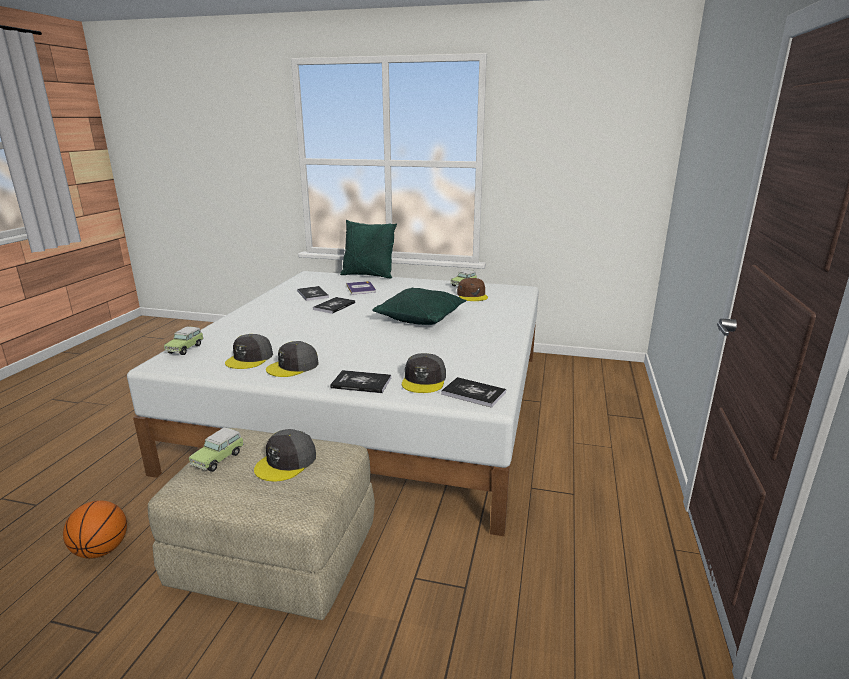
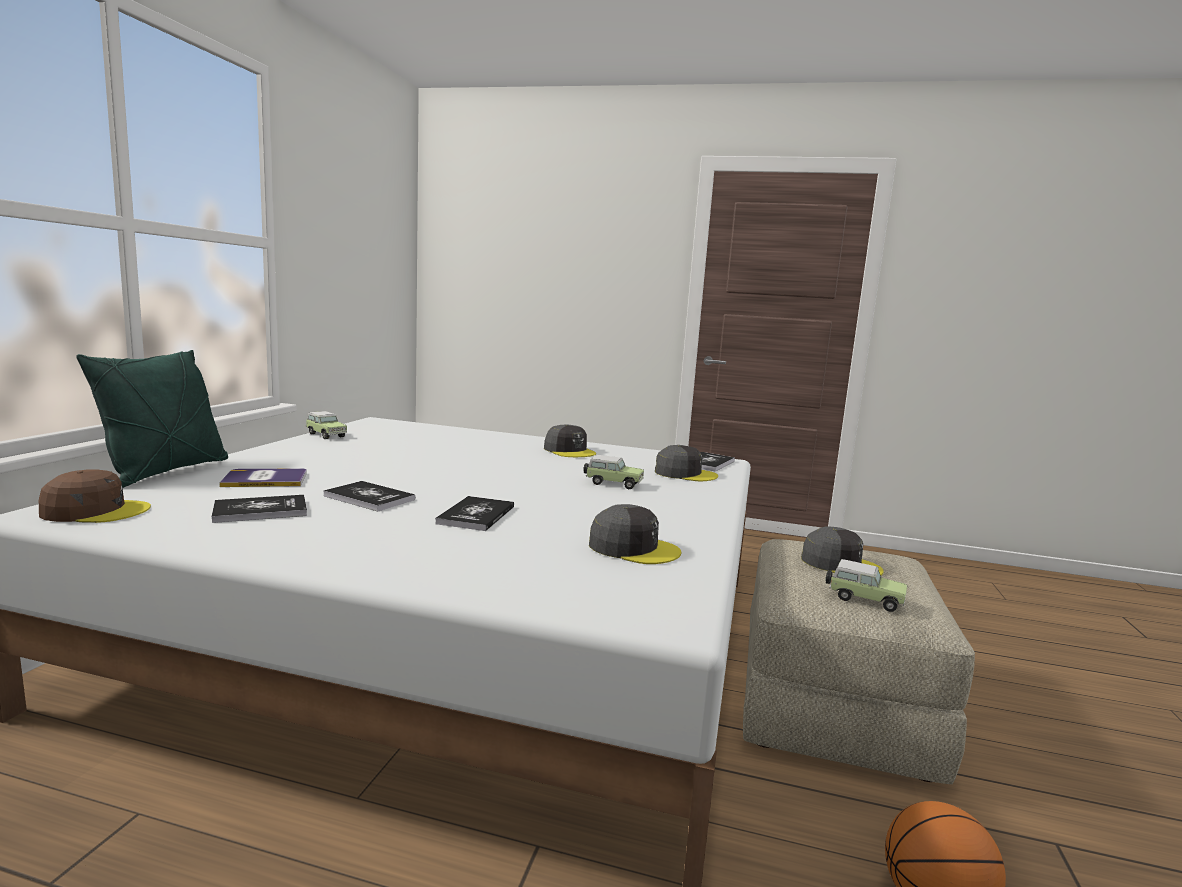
camera: 90 degrees left, 10 degrees down
(186, 348) = (583, 605): toy car -> toy car (612, 483)
(293, 366) = (660, 522): grey cap -> grey cap (569, 451)
(361, 383) = (701, 494): book -> book (476, 515)
(420, 318) = (471, 461): green pillow -> none
(472, 295) = (386, 437): brown cap -> brown cap (95, 511)

